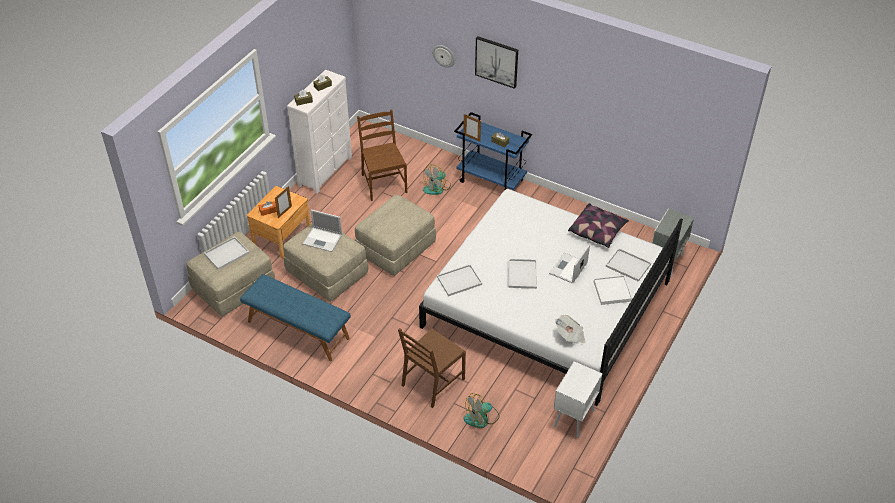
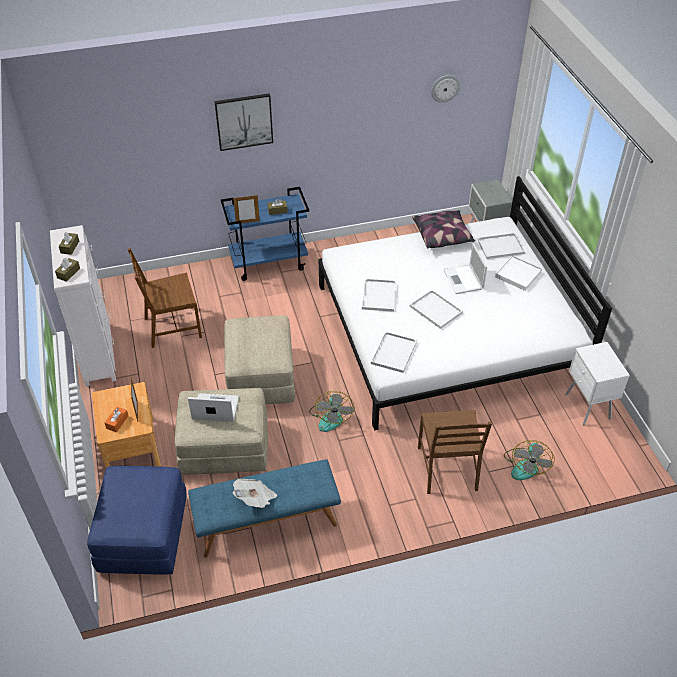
camera: 45 degrees left, 0 degrees up
(226, 254) = (128, 499): white tray -> white tray (379, 296)
(233, 287) = (143, 534): beige ottoman -> blue ottoman
(323, 239) = (214, 408): laptop -> laptop turned 150 degrees counterclockwise
(383, 183) = (172, 327): brown chair -> brown chair turned 45 degrees counterclockwise
(437, 188) = (228, 299): fan -> fan (330, 416)
(444, 55) = (173, 147): wall clock -> wall clock (445, 88)
(570, 335) = (539, 331): newspaper -> newspaper (255, 499)

